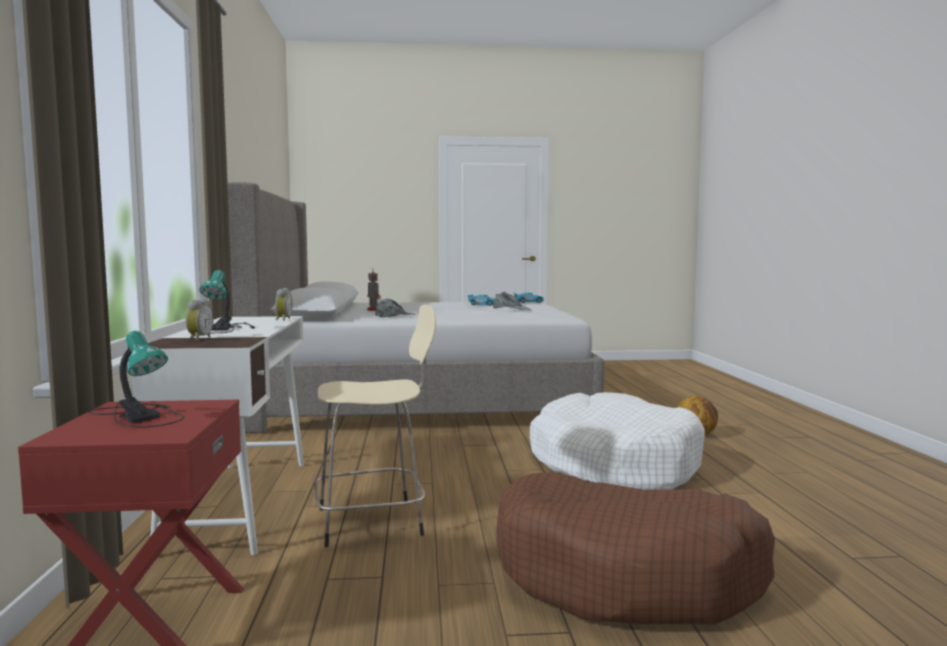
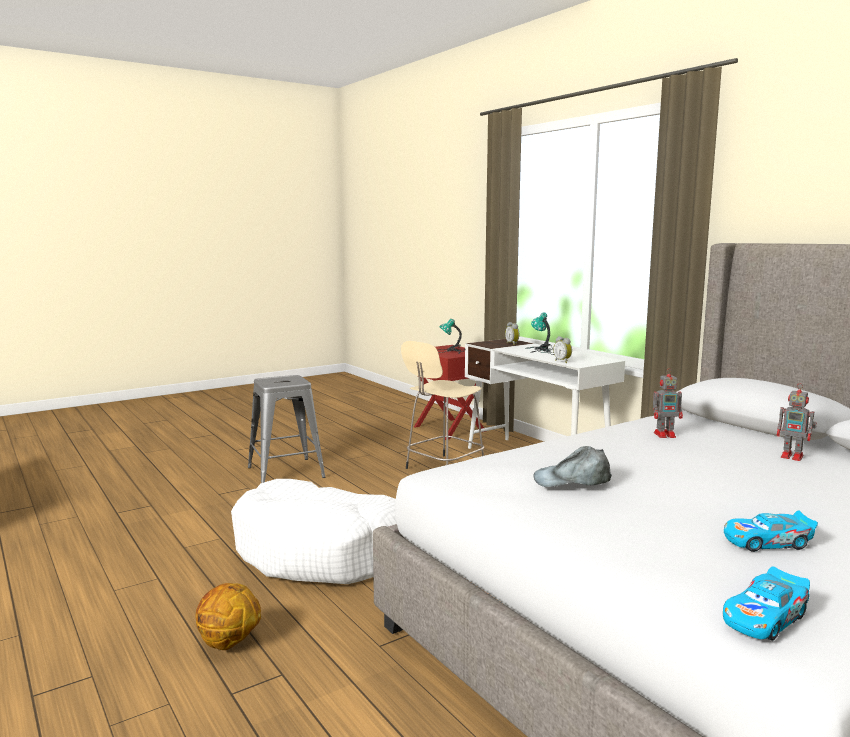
camera: 150 degrees right, 5 degrees up
(394, 316) = (665, 435): grey cap -> toy robot
(626, 576) = (285, 472): brown dog bed -> grey stool

